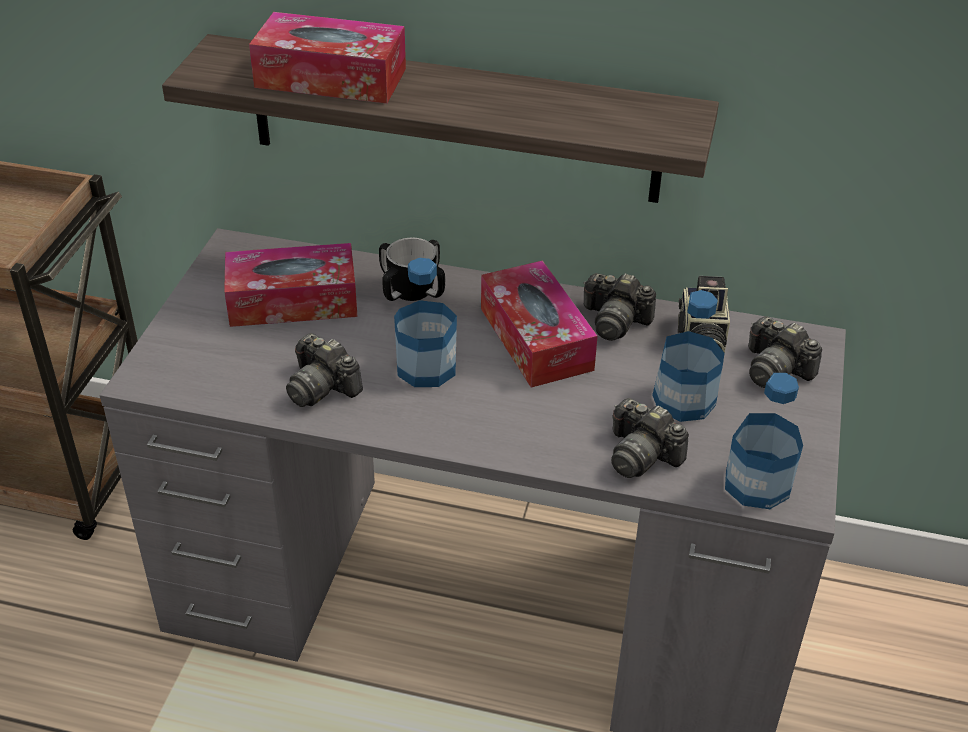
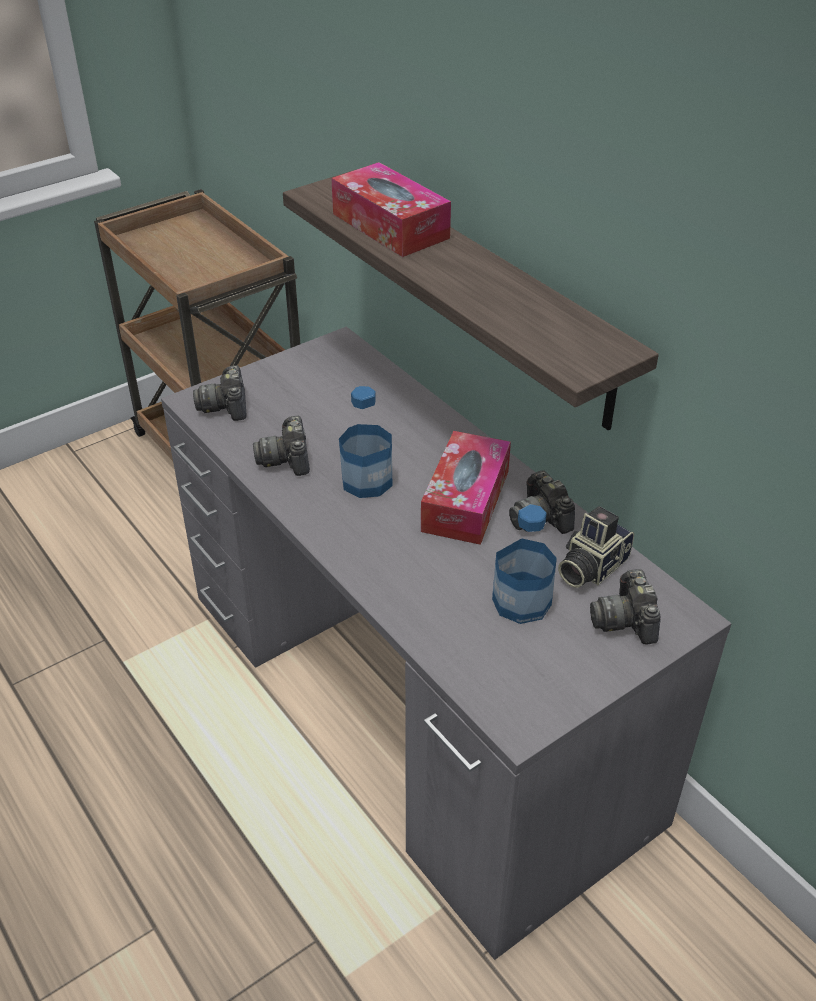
camera: 40 degrees right, 0 degrees up
(293, 301) = (335, 395): tissue box -> none
(412, 291) = (420, 425): mug -> none
(641, 455) = (440, 621): camera -> camera (226, 406)
(757, 484) = (501, 693): bottle -> none

